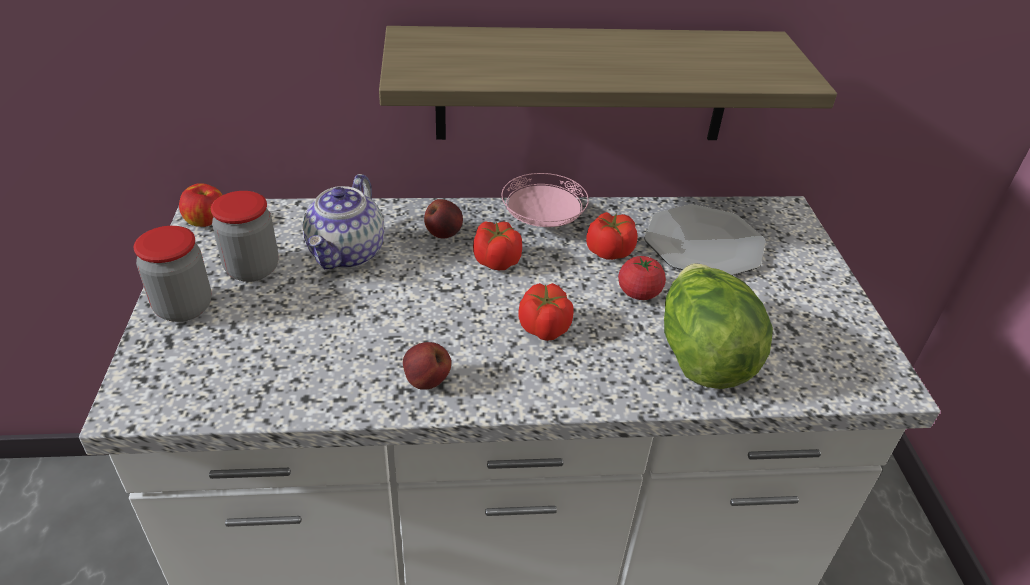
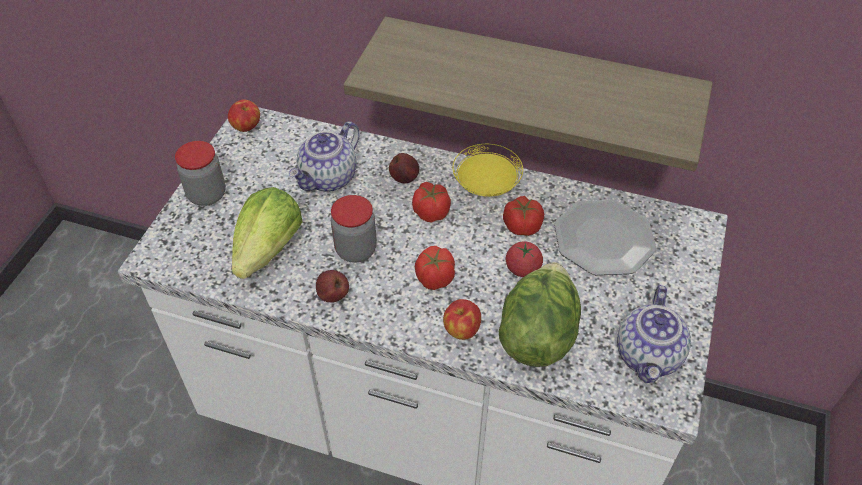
camera: 25 degrees right, 10 degrees up
(252, 269) = (261, 175): jar -> jar (356, 250)
(308, 350) = (269, 249): none -> lettuce
(543, 220) = (486, 184): pink plate -> yellow plate
(612, 376) = (461, 330): none -> apple
(833, 344) = (649, 356): none -> teapot

